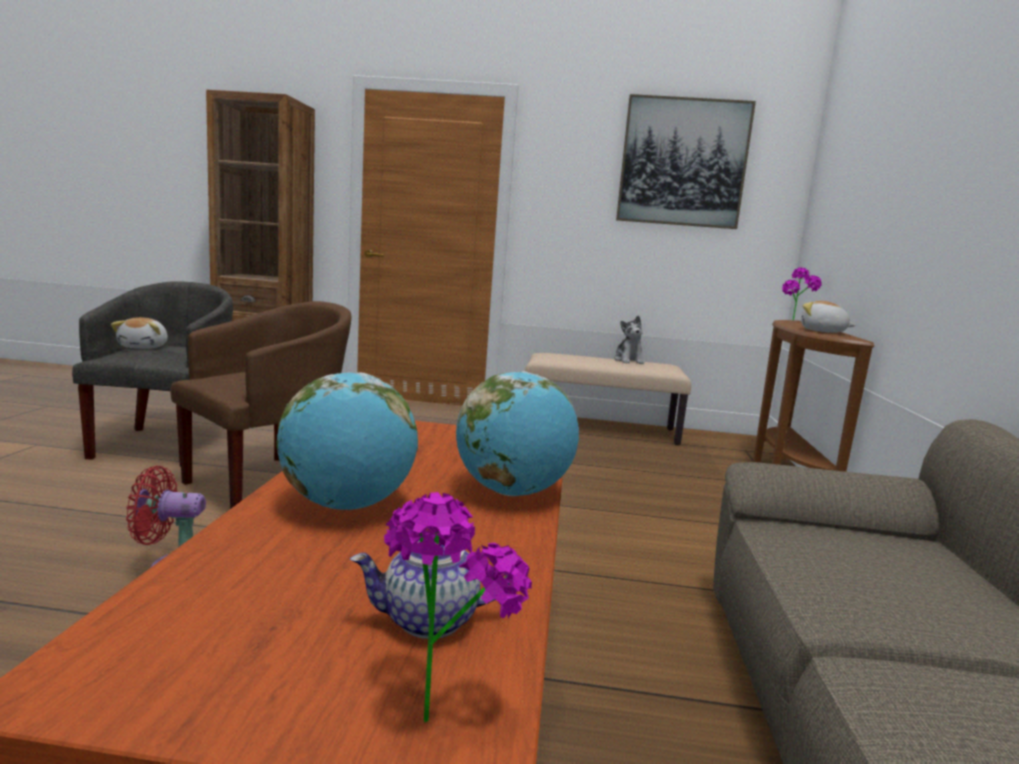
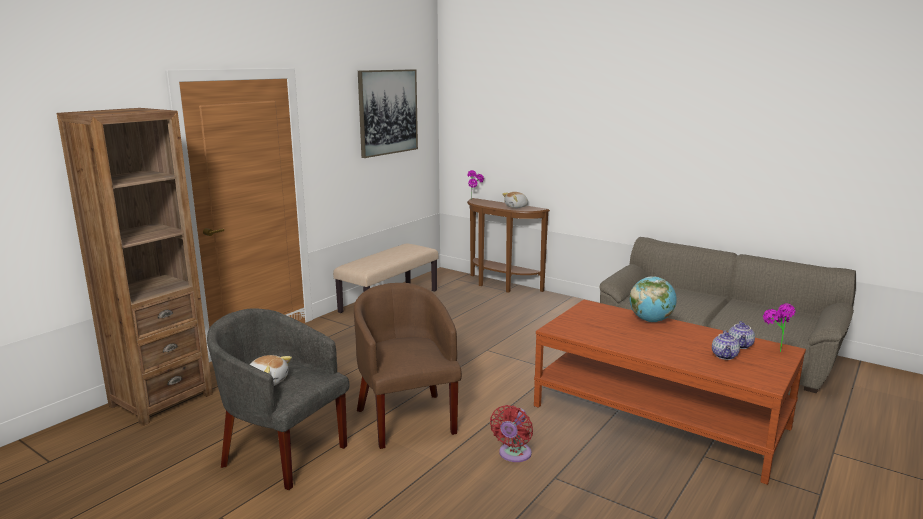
camera: 60 degrees left, 5 degrees up
(313, 593) = (725, 356): none -> teapot
(347, 506) = (660, 345): globe -> none
(628, 361) = (392, 250): plush toy -> none

